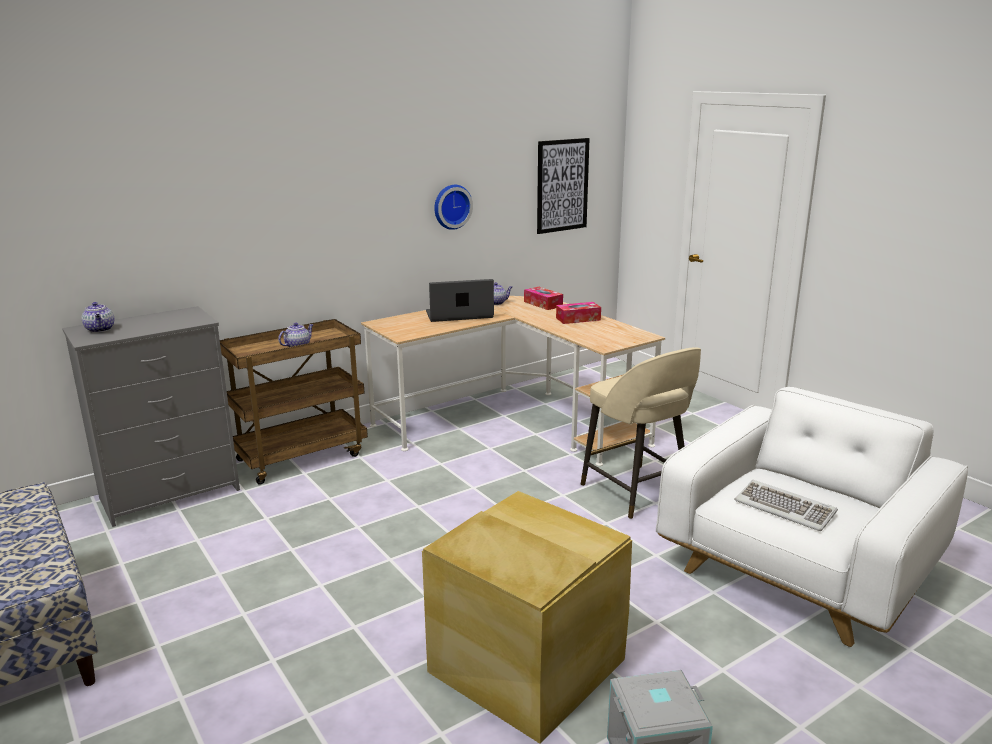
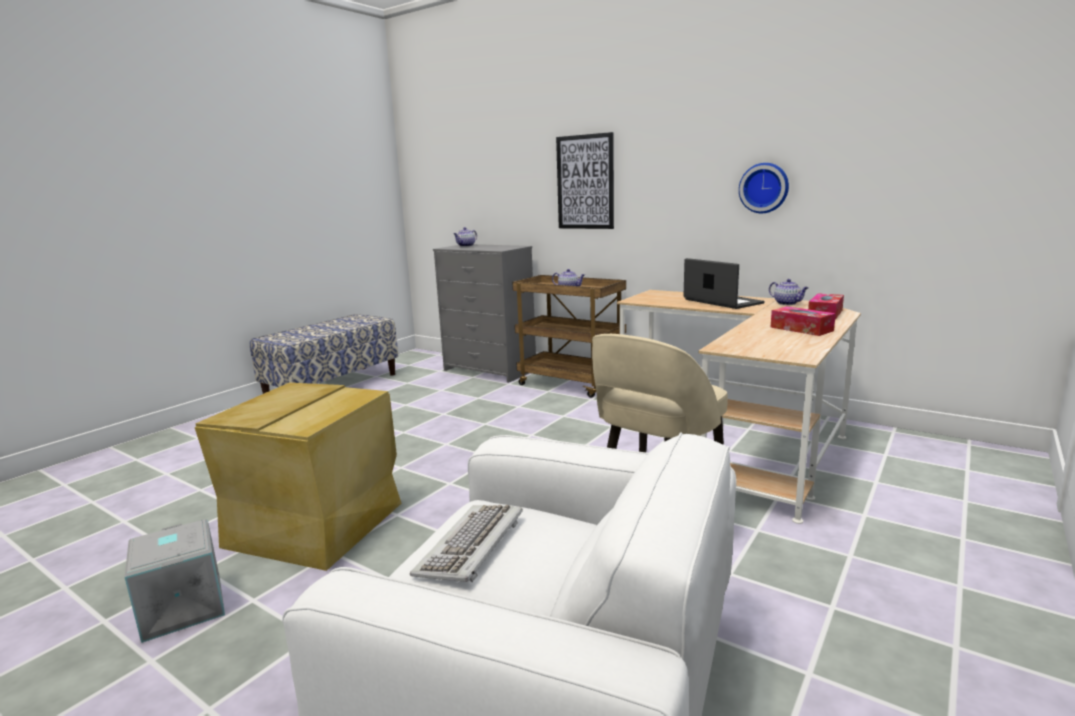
camera: 70 degrees right, 5 degrees down
(562, 185) = (952, 171): picture -> picture (585, 182)

